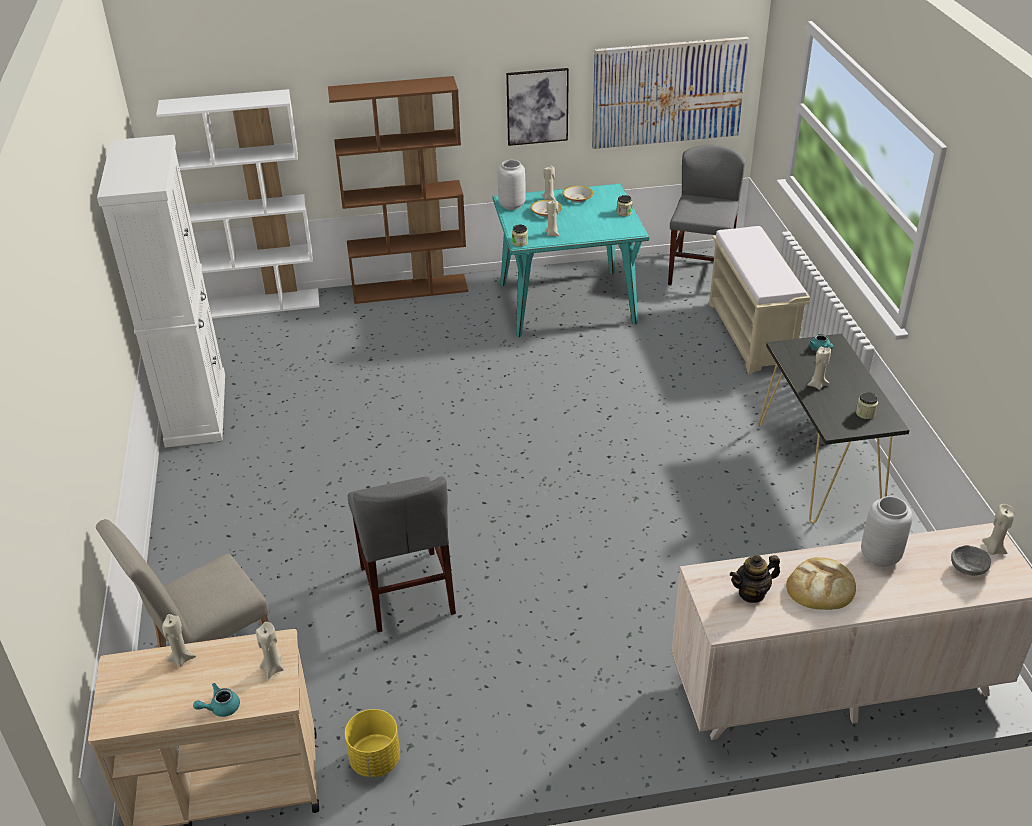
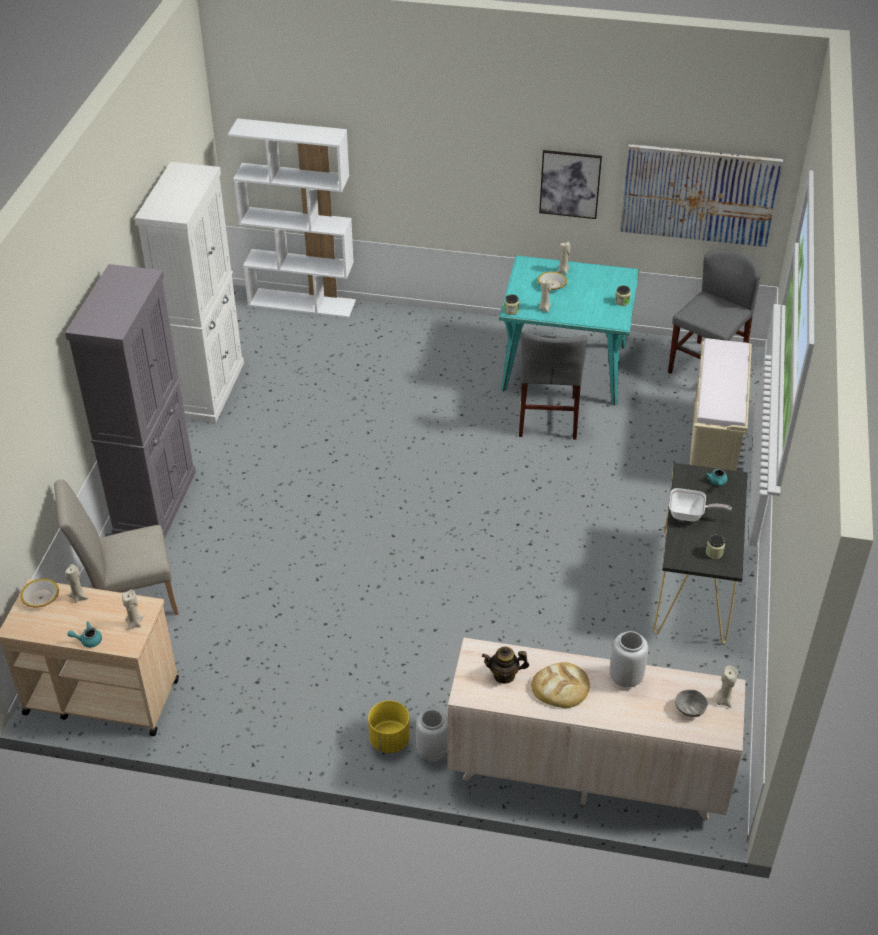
camera: 20 degrees right, 5 degrees up
(190, 541) = (155, 503): none -> grey cabinet
(375, 760) = (210, 713): yellow planter -> yellow planter (389, 740)
(406, 590) = (296, 590): grey chair -> grey chair (548, 416)
(410, 289) = (434, 319): brown bookcase -> none
(511, 205) = (526, 270): grey vase -> grey vase (432, 751)
(577, 198) = (589, 276): bowl -> bowl (41, 598)
(817, 385) = (690, 515): beige candle -> frying pan

